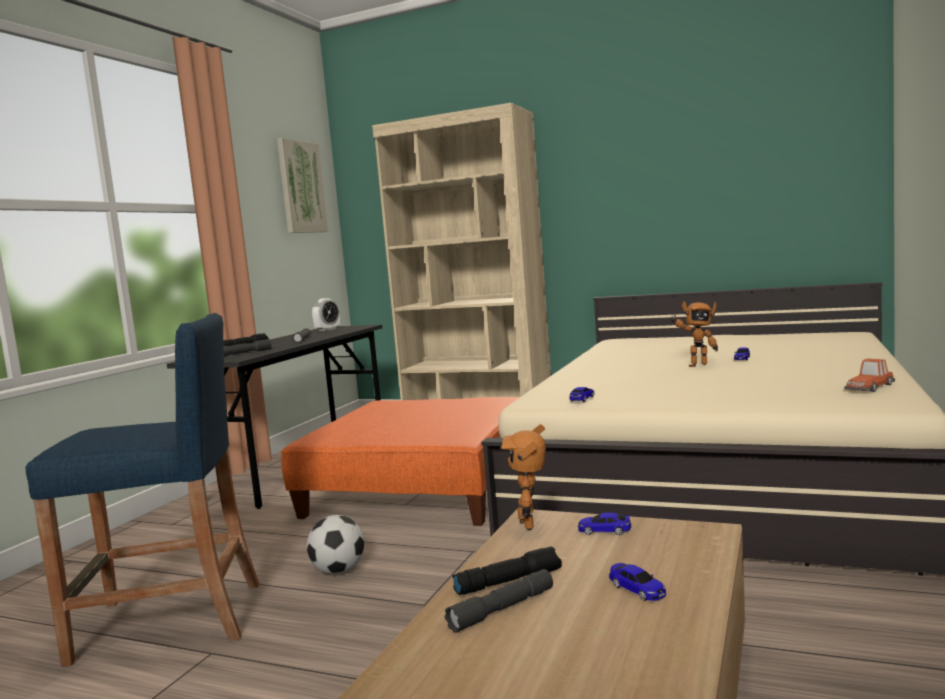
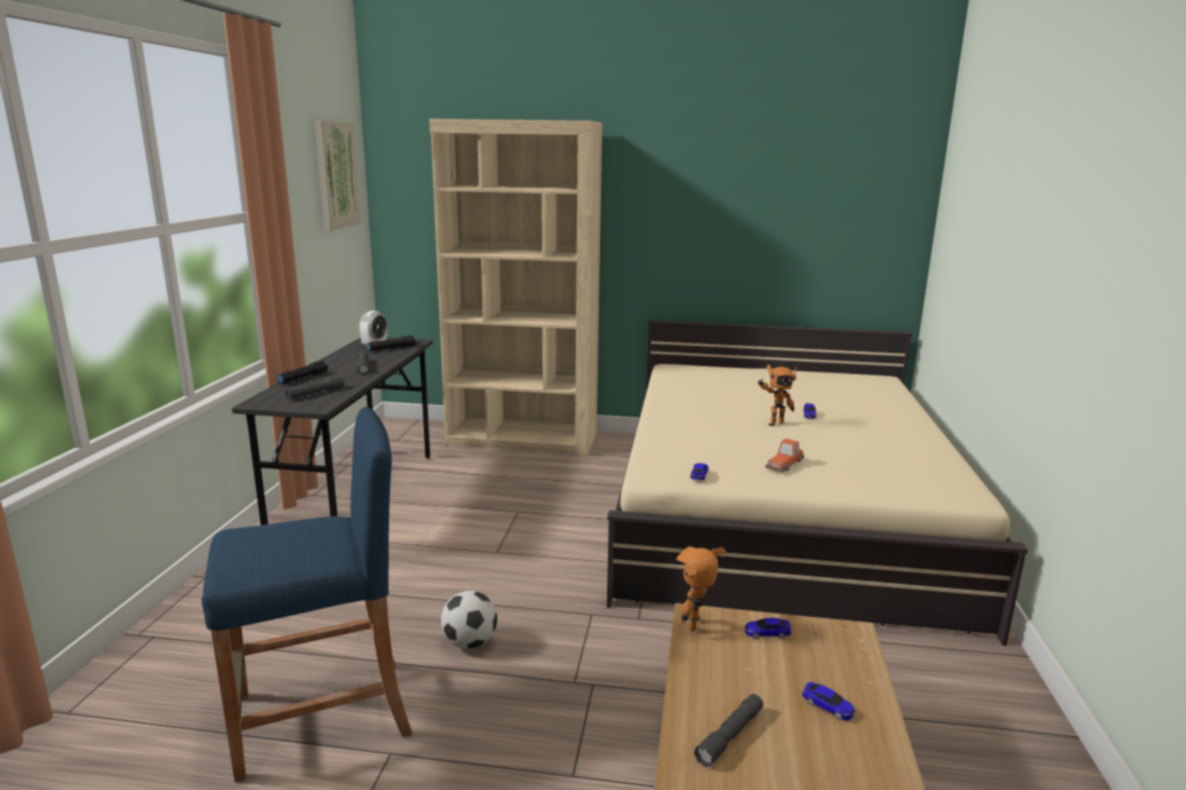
camera: 15 degrees left, 10 degrees up
(422, 488) = (503, 529): orange ottoman -> none
(508, 581) = (717, 701): black flashlight -> black flashlight (392, 348)
(530, 524) = (698, 625): toy robot -> toy robot turned 45 degrees clockwise
(869, 387) = (937, 471): toy car -> toy car (784, 464)

